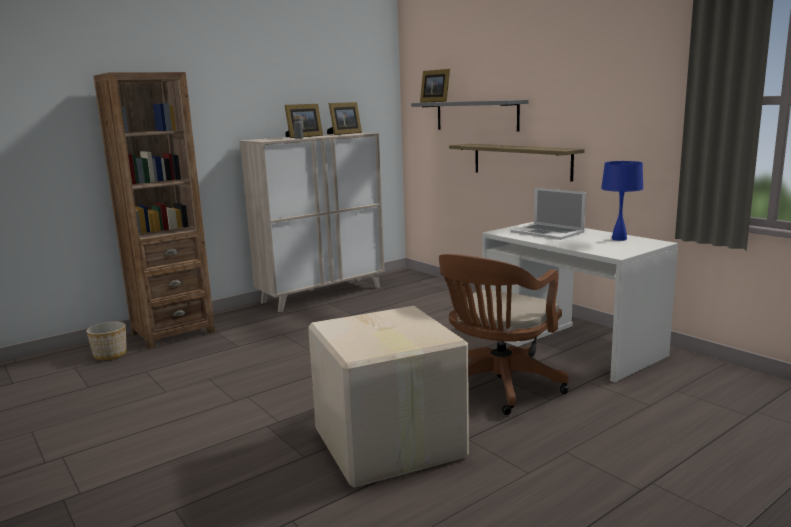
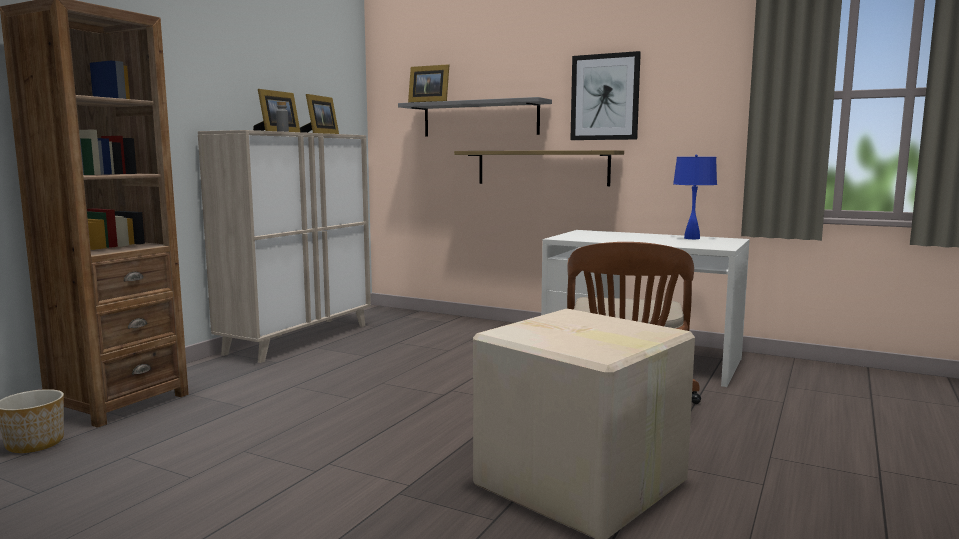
camera: 25 degrees left, 5 degrees down
(547, 232) = (610, 236): laptop -> none
(569, 98) = (605, 97): none -> picture

